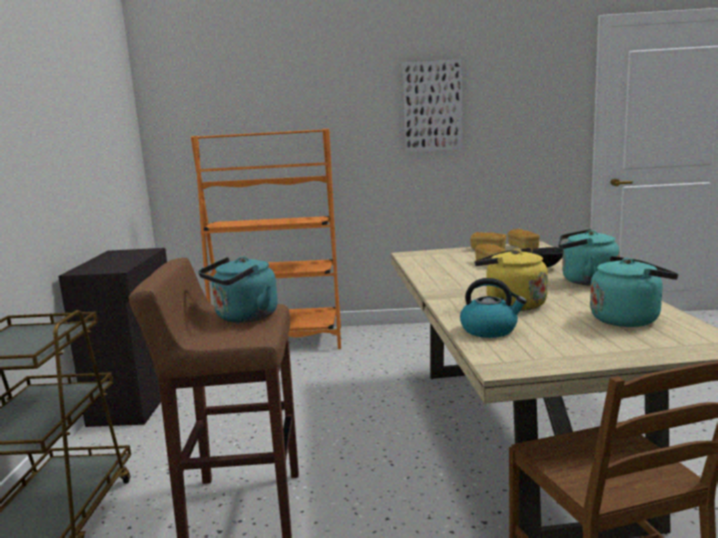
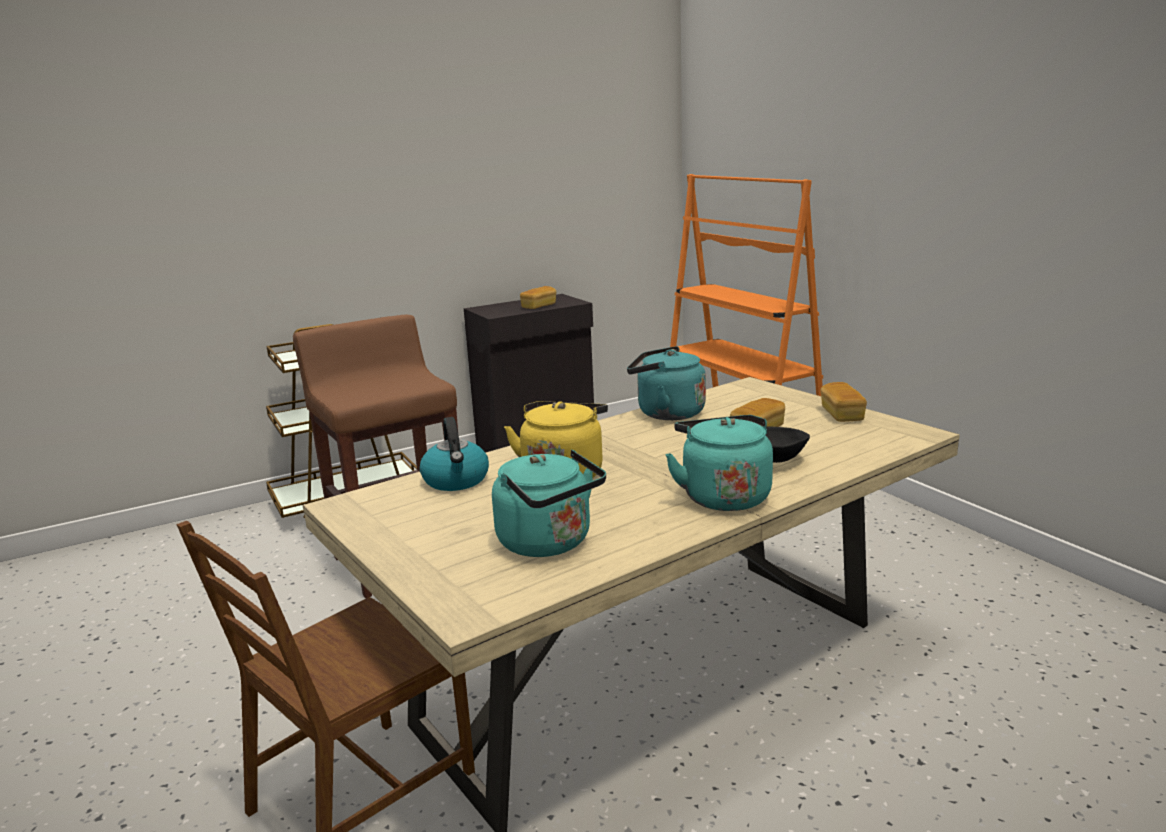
camera: 60 degrees right, 5 degrees up
(243, 317) = (393, 384): turquoise kettle -> turquoise kettle (666, 413)
(432, 106) = (989, 153): picture -> none
(523, 247) = (889, 430): bread -> bread (538, 306)

